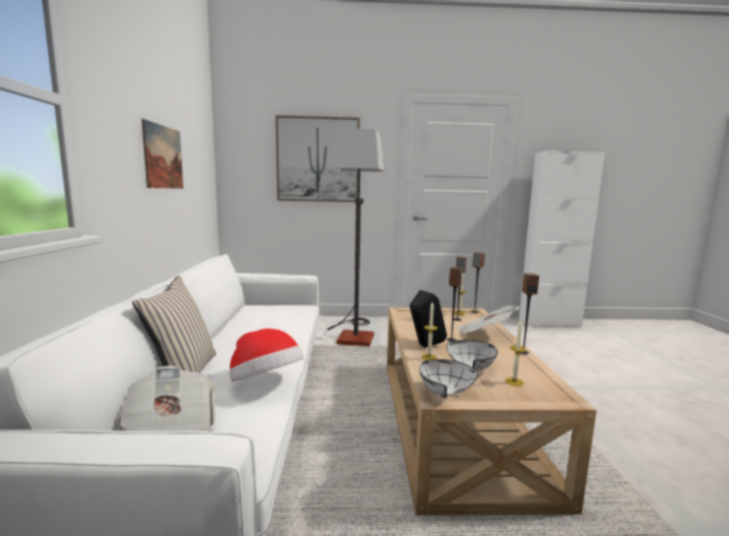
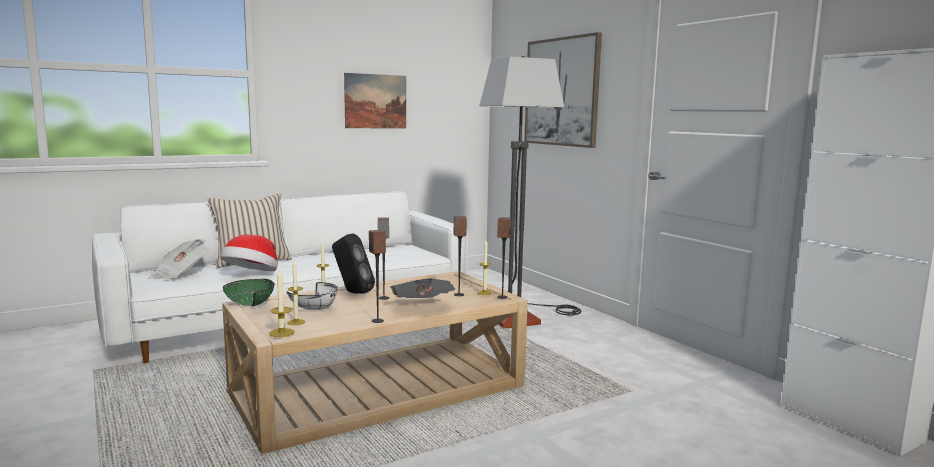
camera: 60 degrees right, 0 degrees up
(441, 392) = (253, 304): white bowl -> green bowl
(553, 391) = (282, 333): none -> candle

